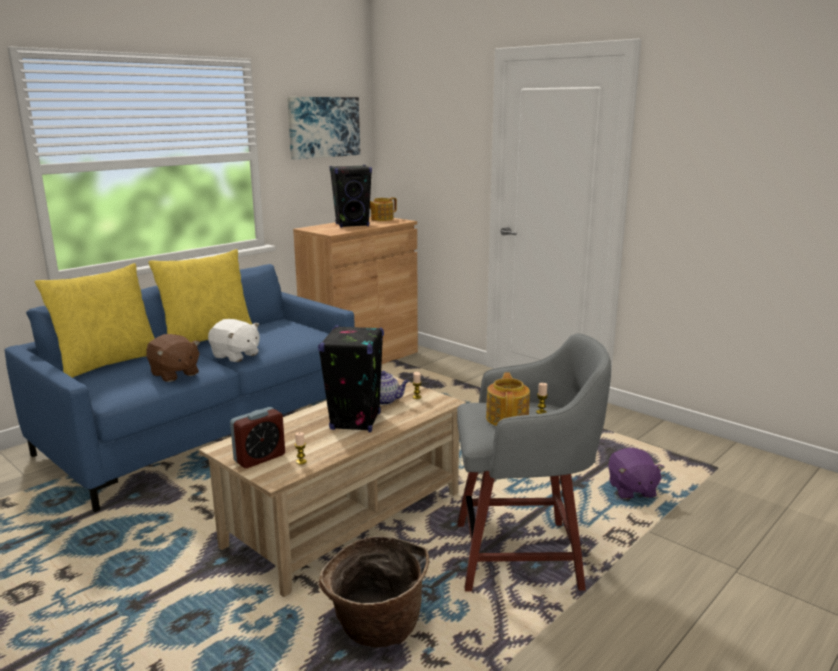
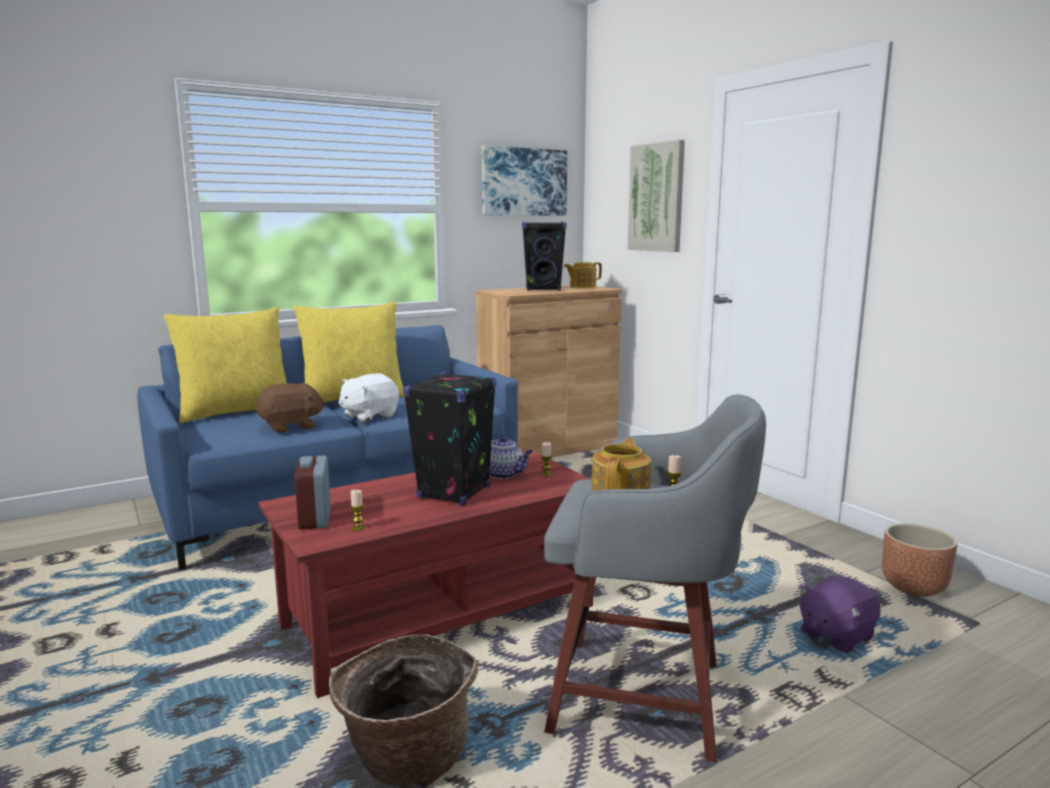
camera: 15 degrees right, 5 degrees down
(174, 374) = (291, 427): brown plush toy -> brown plush toy turned 90 degrees counterclockwise
(236, 355) = (369, 416): white plush toy -> white plush toy turned 90 degrees clockwise
(259, 458) = (315, 518): alarm clock -> alarm clock turned 105 degrees clockwise
(346, 519) = (440, 617): beige coffee table -> red coffee table
(444, 143) = (657, 197): none -> picture
(631, 490) = (835, 635): purple plush toy -> purple plush toy turned 45 degrees clockwise
(671, 447) = (914, 587): none -> brown planter

